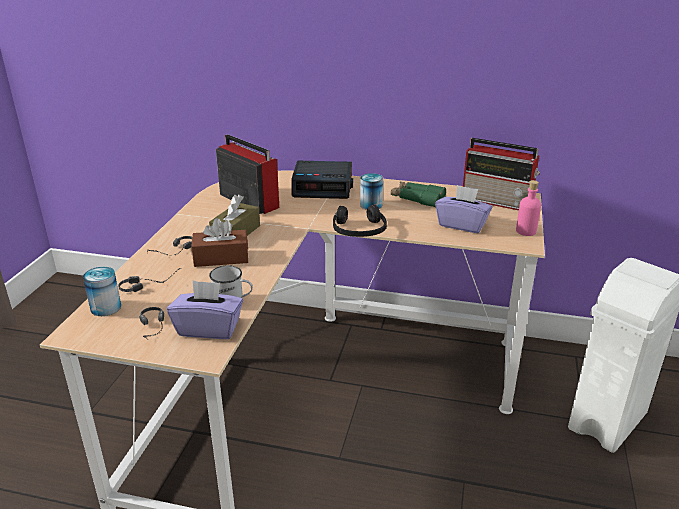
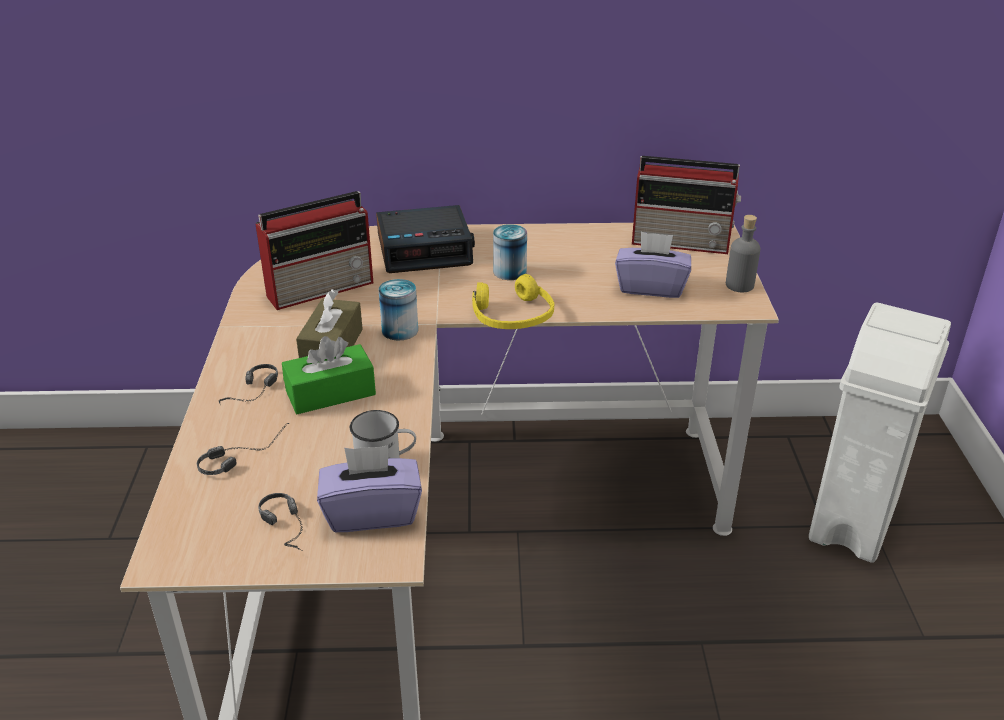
camera: 15 degrees left, 5 degrees up
(106, 307) = (193, 506): can -> can (400, 330)
(221, 258) = (330, 393): brown tissue box -> green tissue box
(248, 200) = (322, 288): radio -> radio turned 120 degrees clockwise
(359, 230) = (512, 316): black headphones -> yellow headphones
(417, 199) = (571, 253): green binoculars -> none
(526, 231) = (739, 285): pink bottle -> grey bottle

